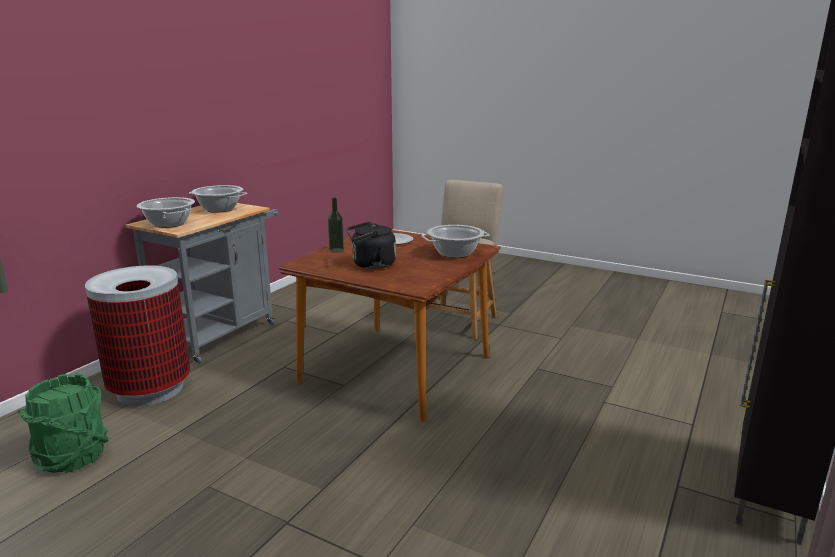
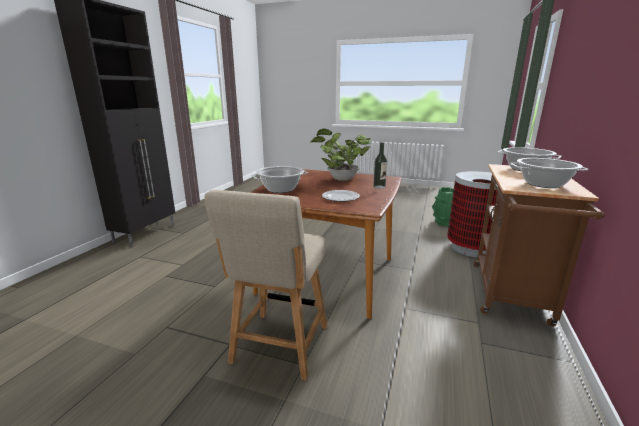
camera: 170 degrees right, 0 degrees up
(221, 333) = (511, 296): grey cart -> brown cart
(371, 265) = (340, 179): black kettle -> potted plant

